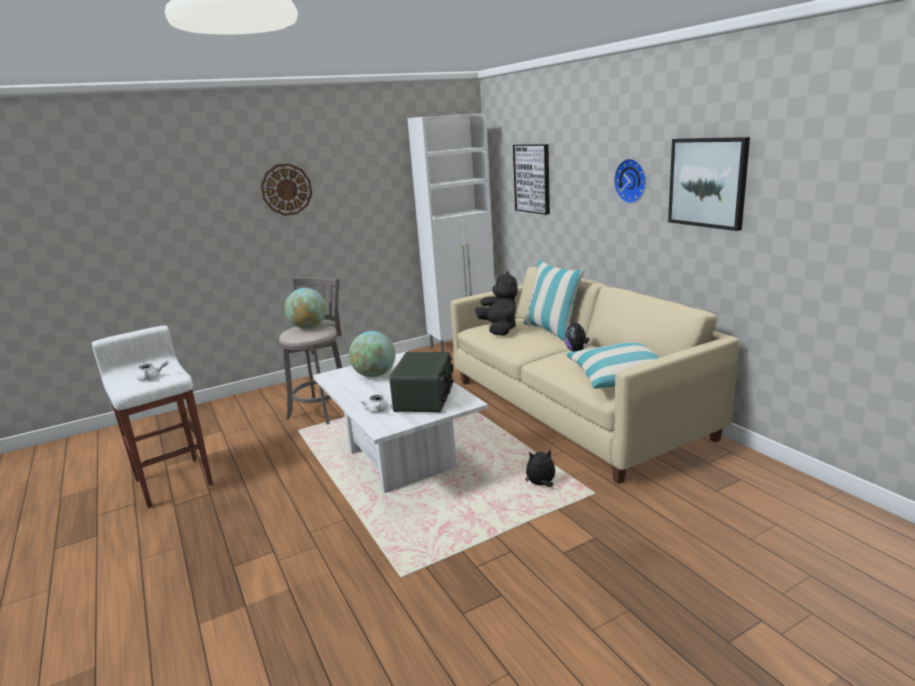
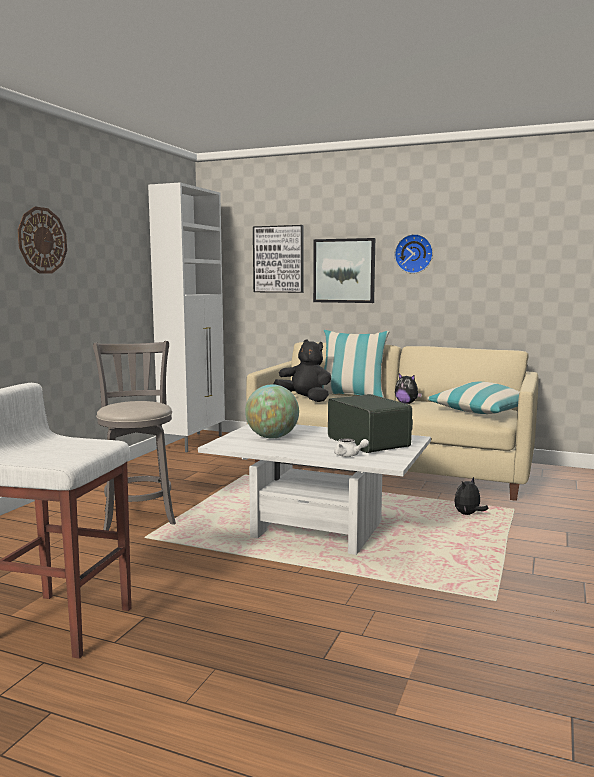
camera: 40 degrees left, 10 degrees down
(152, 377) = (68, 448): white teapot -> none
(308, 327) = (132, 403): globe -> none
(708, 182) = (497, 250): picture -> picture (344, 271)

